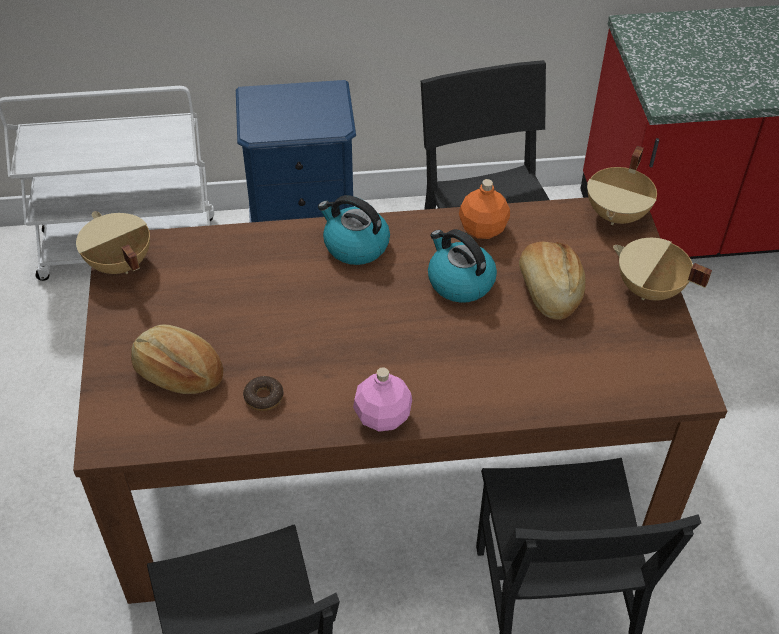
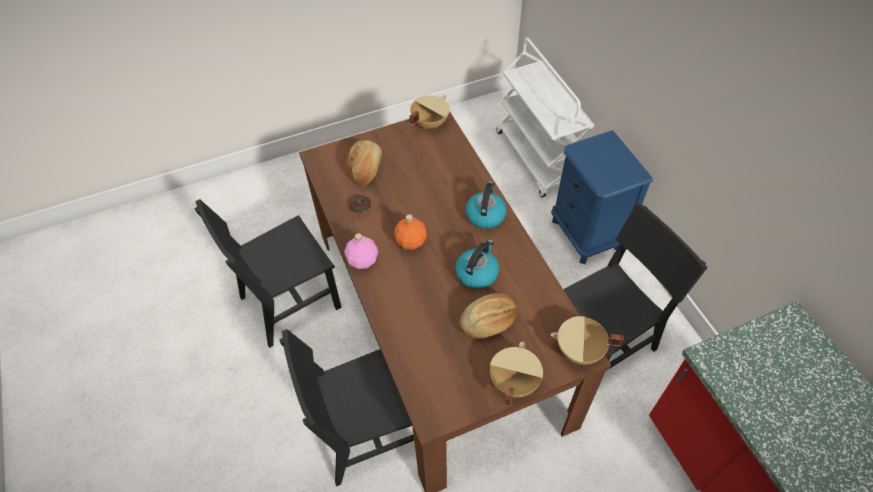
camera: 75 degrees right, 5 degrees up
(483, 229) = (528, 275): orange bottle -> orange bottle (410, 242)

